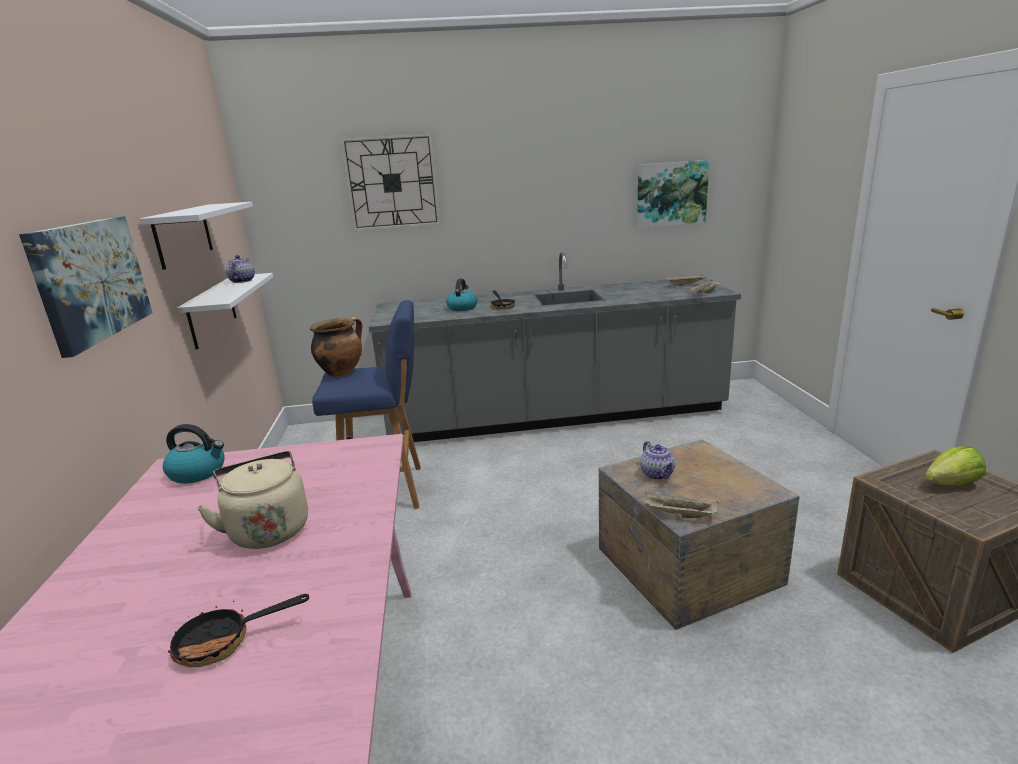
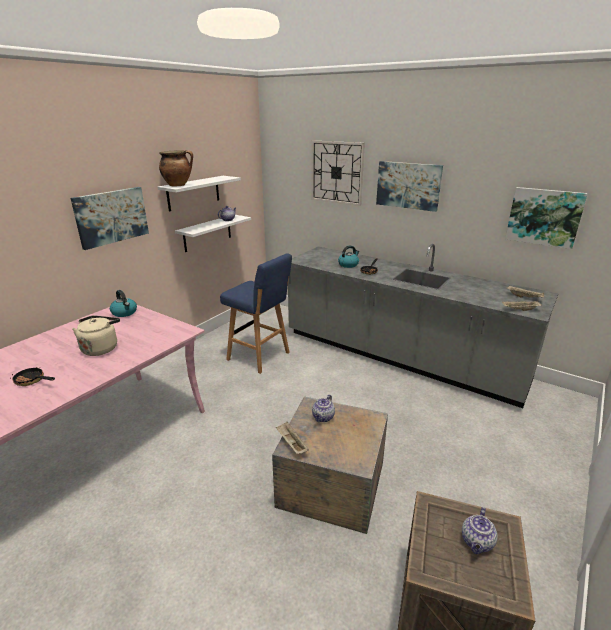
camera: 40 degrees right, 5 degrees up
(342, 372) = (249, 284): cooking pot -> cooking pot (178, 185)
(507, 184) = (408, 185): none -> picture
(951, 484) = (477, 542): lettuce -> teapot

